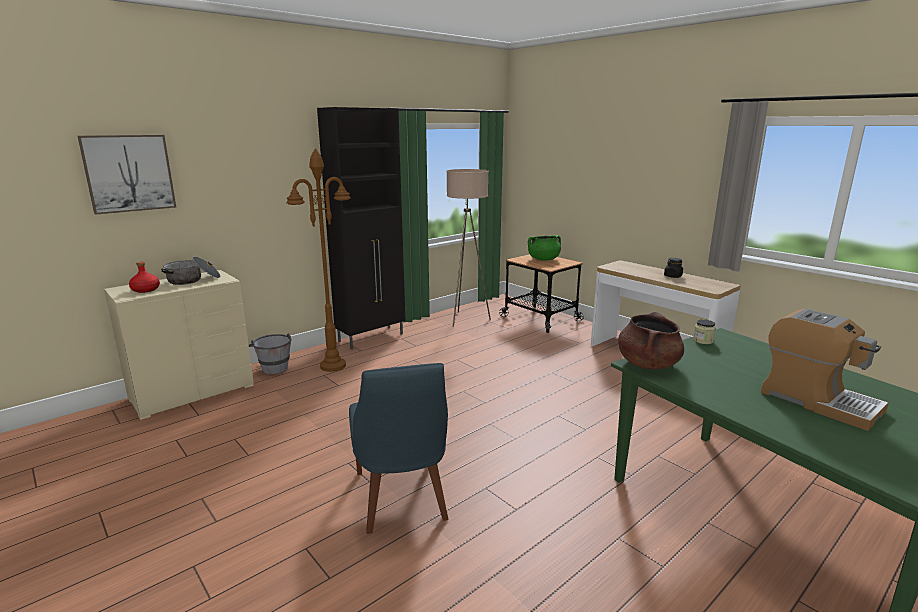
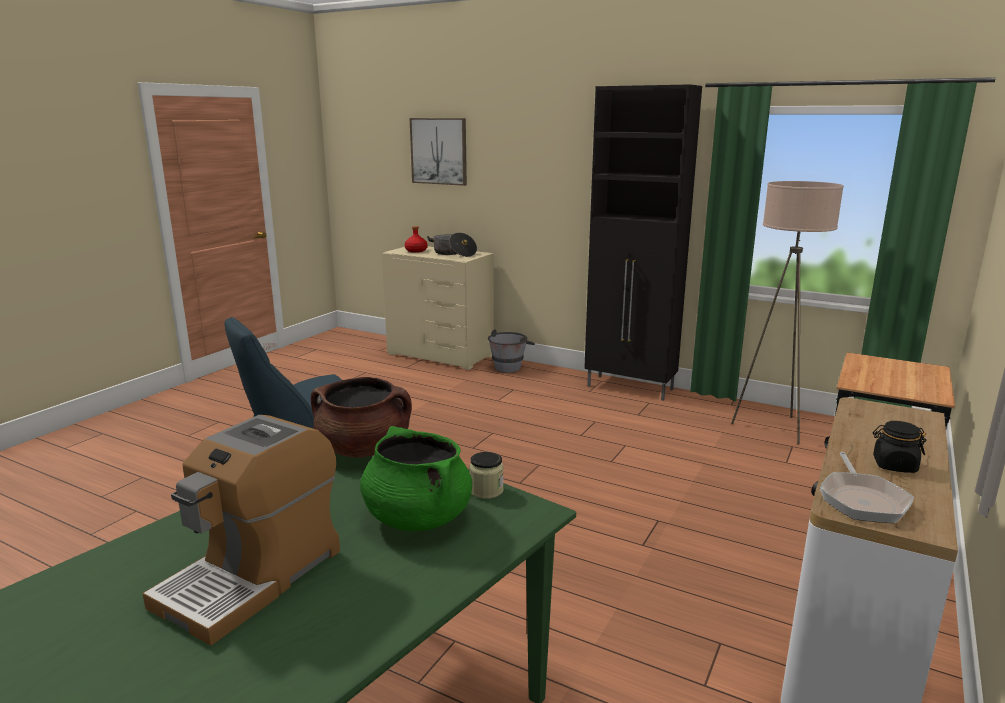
camera: 70 degrees right, 0 degrees up
(333, 366) = (538, 388): brown floor lamp -> none
(543, 259) = (905, 375): green cooking pot -> green cooking pot (417, 517)
(704, 286) = (862, 500): none -> frying pan

